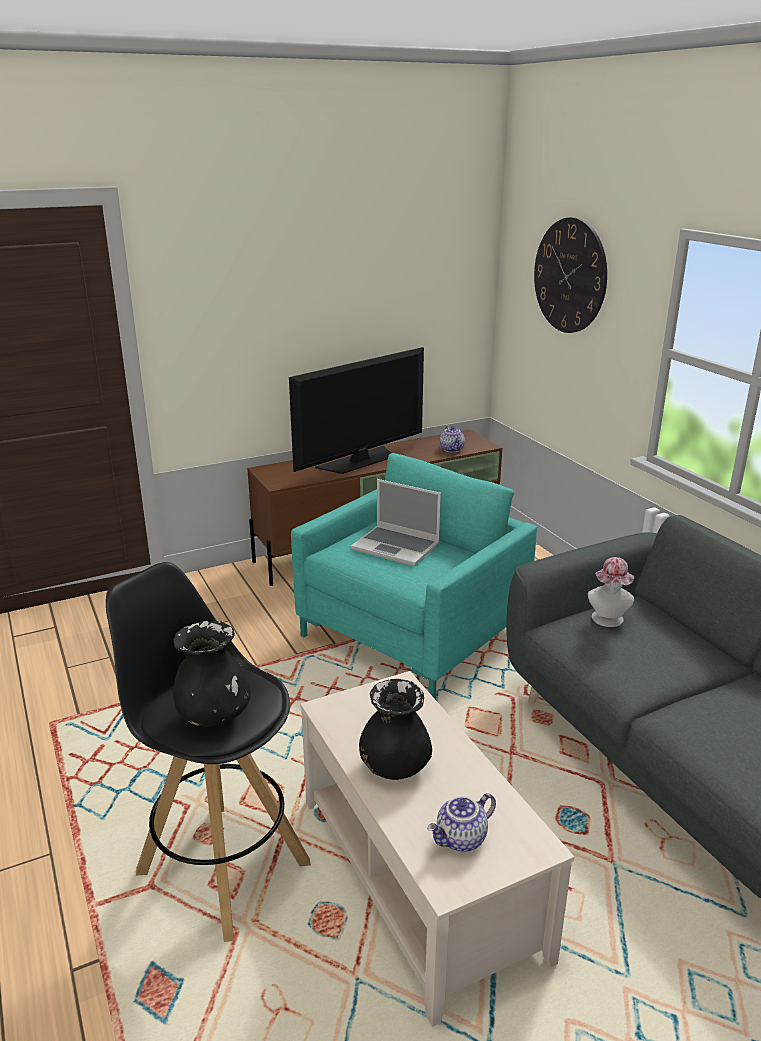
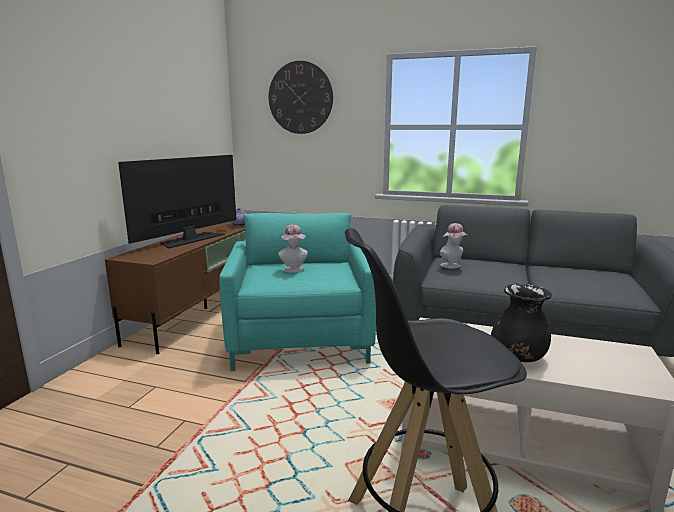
camera: 45 degrees left, 10 degrees down
(214, 715) = (467, 349): black vase -> none
(359, 461) = (190, 239): television -> television turned 150 degrees counterclockwise
(397, 547) = (294, 270): laptop -> hat
(461, 840) = (614, 367): teapot -> none

